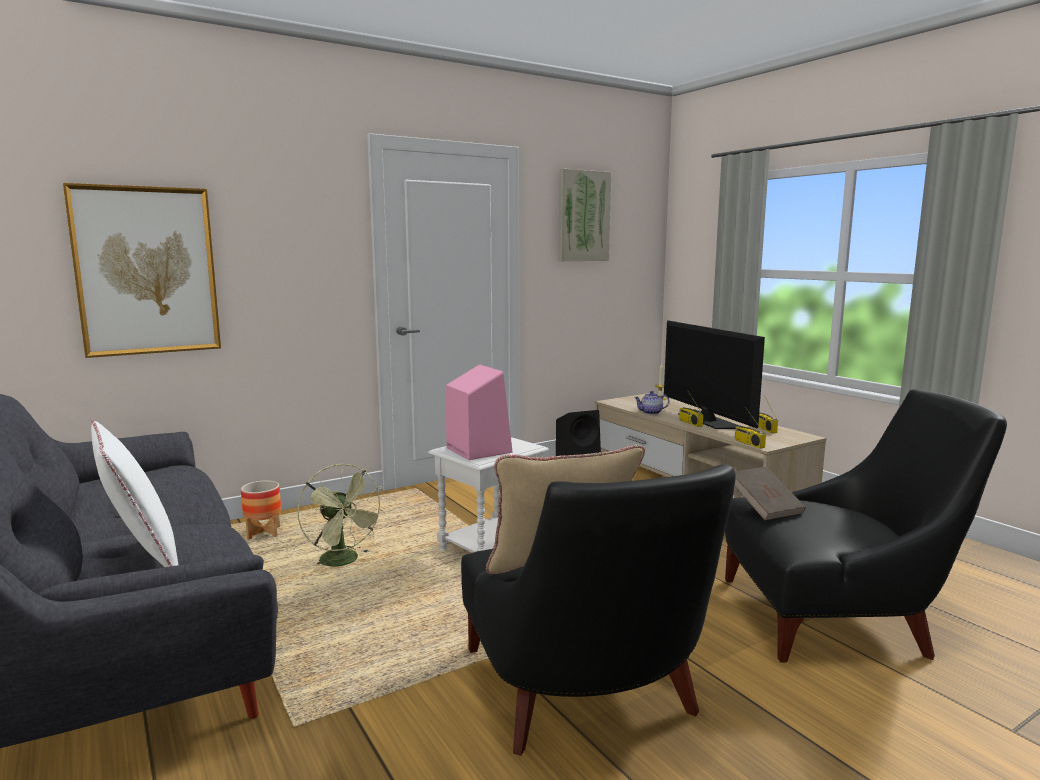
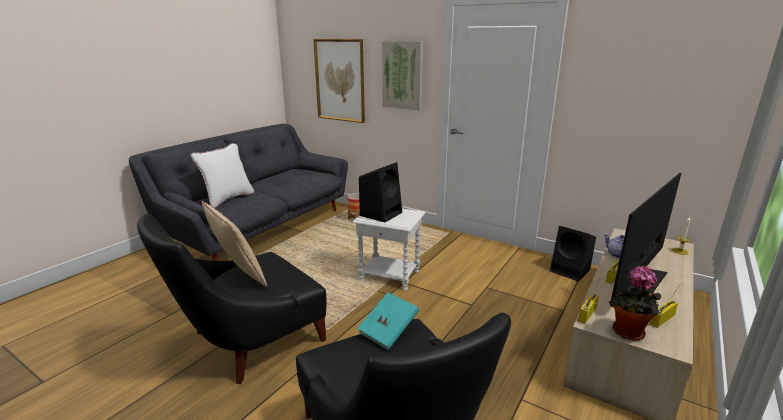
camera: 65 degrees right, 10 degrees up
(344, 562) = (343, 244): green fan -> none
(477, 450) = (381, 213): pink speaker -> black speaker
(583, 216) = (639, 52): picture -> picture (402, 75)
(765, 508) = (388, 331): brown book -> turquoise book
(783, 441) = (628, 334): none -> potted plant

